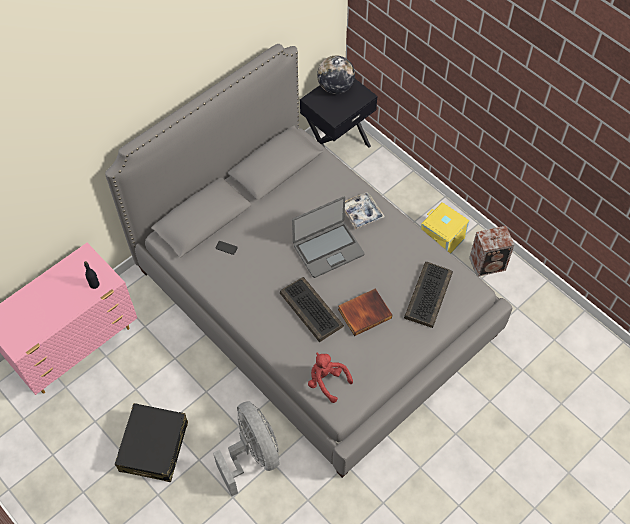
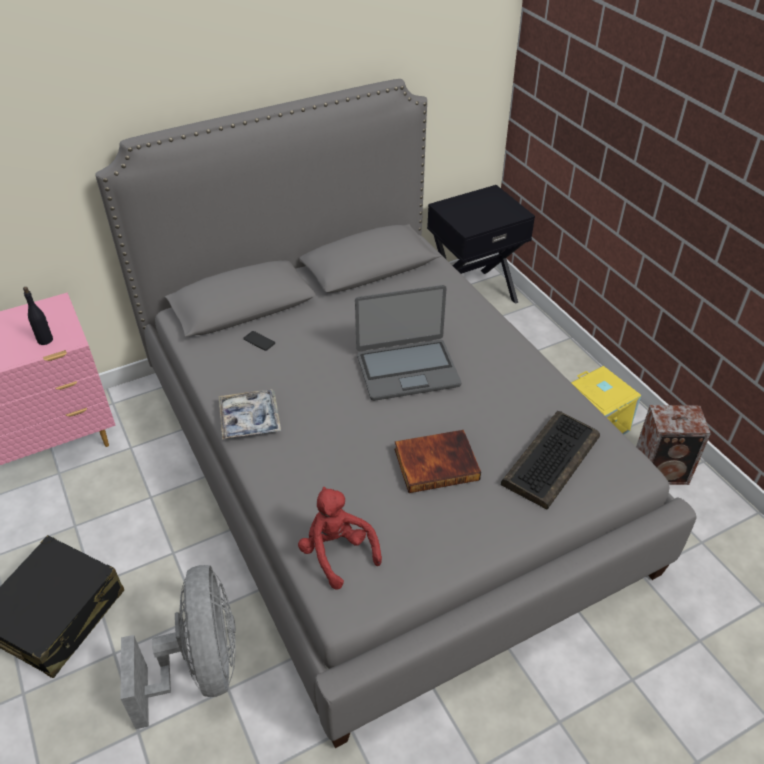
camera: 15 degrees right, 15 degrees down
(310, 309) = (350, 440): keyboard -> none
(335, 87) = (480, 200): globe -> none
(361, 213) = (473, 336): tray -> tray (250, 419)

